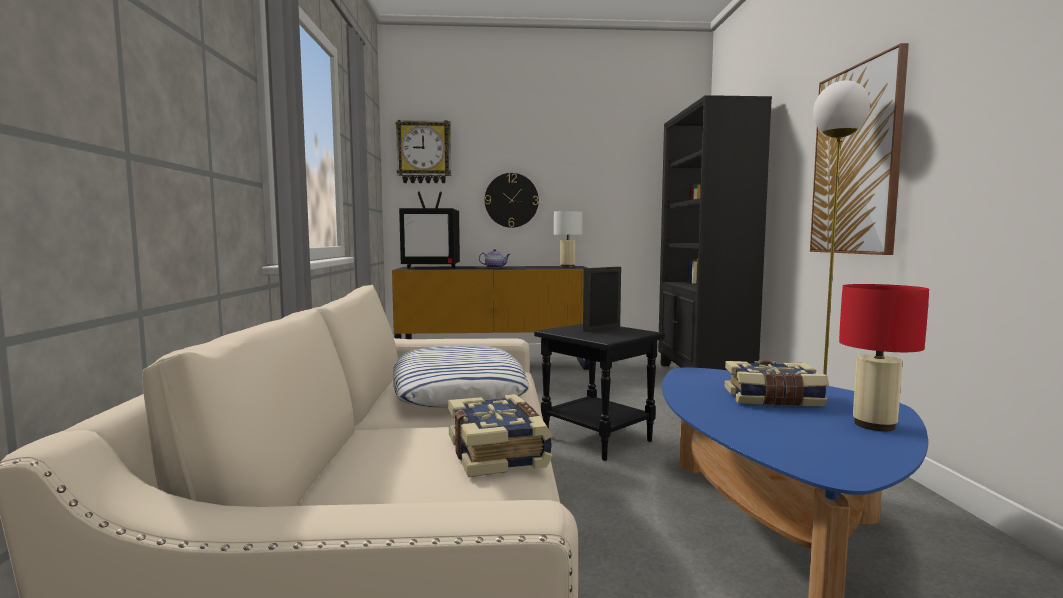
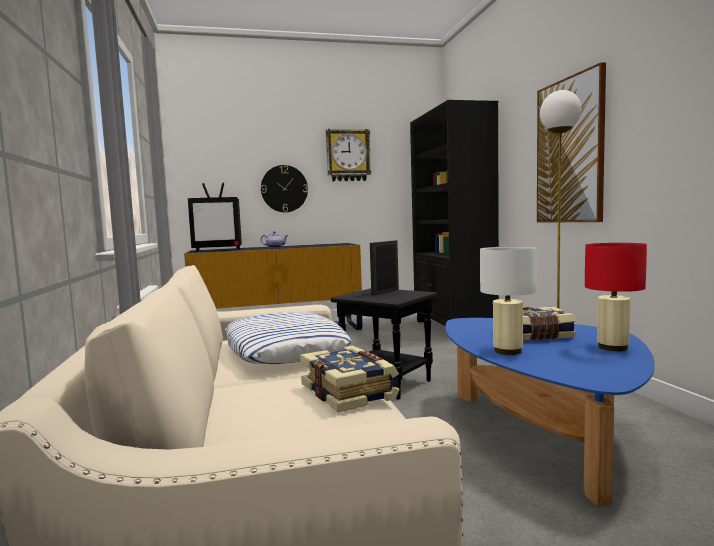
camera: 10 degrees left, 0 degrees up
(424, 152) = (204, 148): wall clock -> wall clock (348, 155)
(567, 267) = (336, 244): white table lamp -> white table lamp (507, 351)

